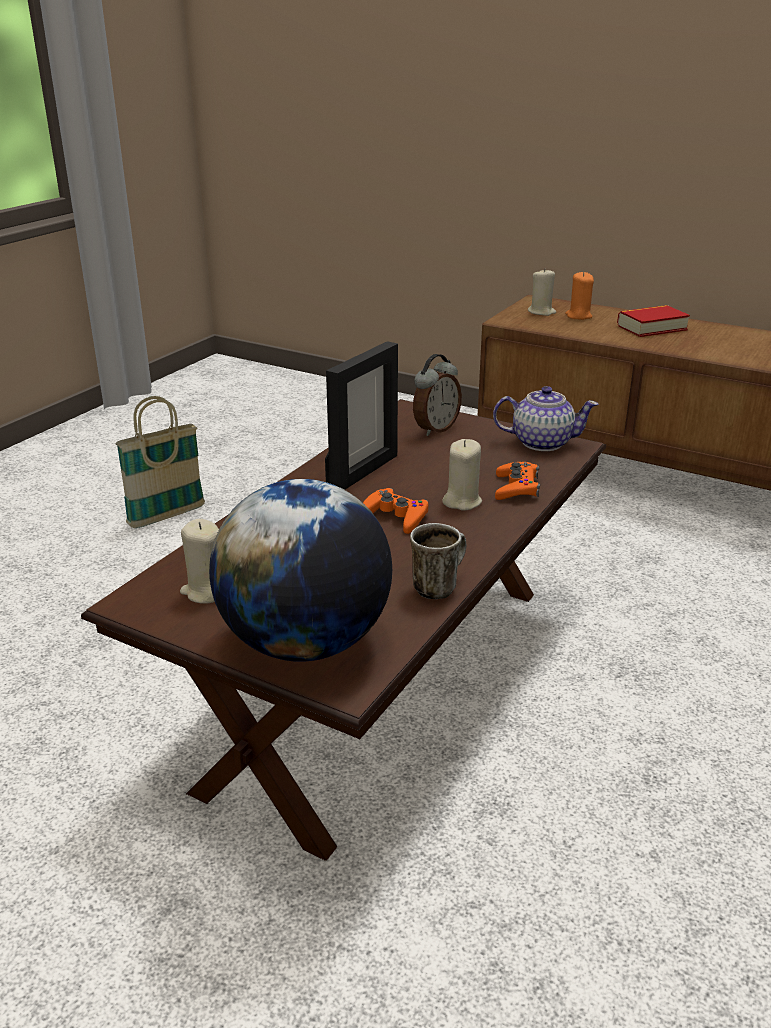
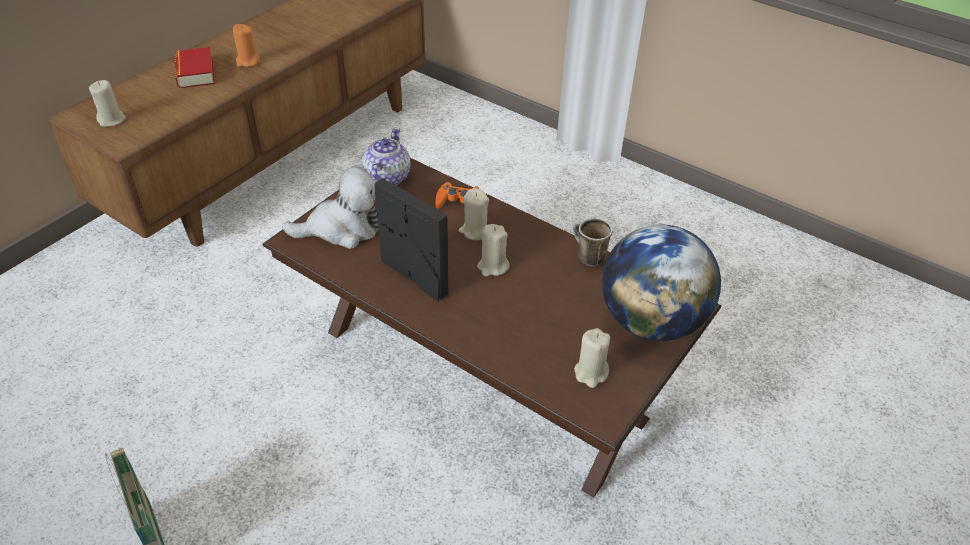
camera: 85 degrees left, 15 degrees up
(395, 517) = (492, 266): orange game controller -> beige candle
(435, 429) = (342, 228): alarm clock -> plush toy
(578, 316) = (139, 102): orange candle -> orange candle (248, 61)

